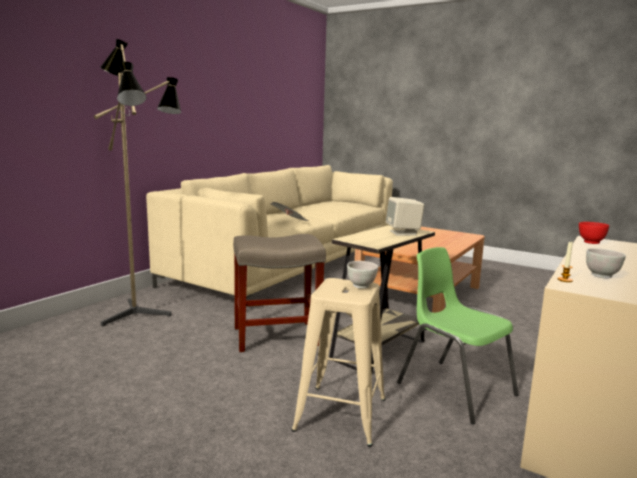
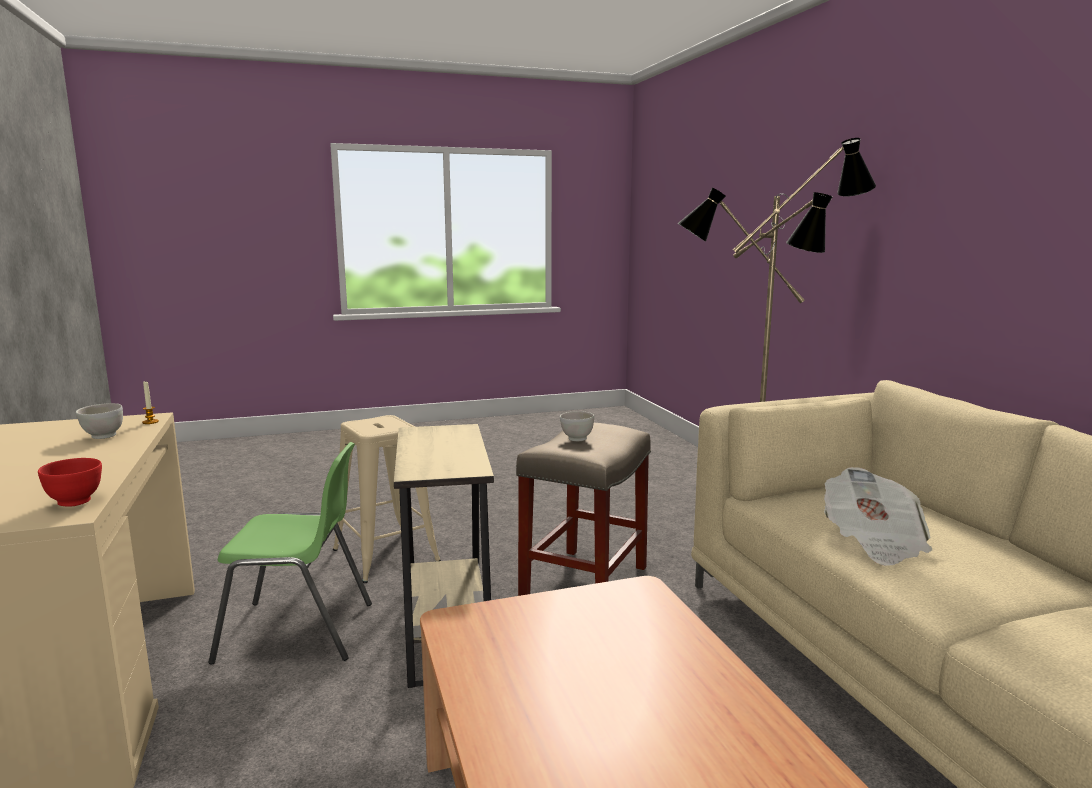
camera: 130 degrees right, 0 degrees up
(361, 286) = (370, 429): white bowl -> white bowl (576, 439)
(403, 233) = (428, 459): beige speaker -> none

